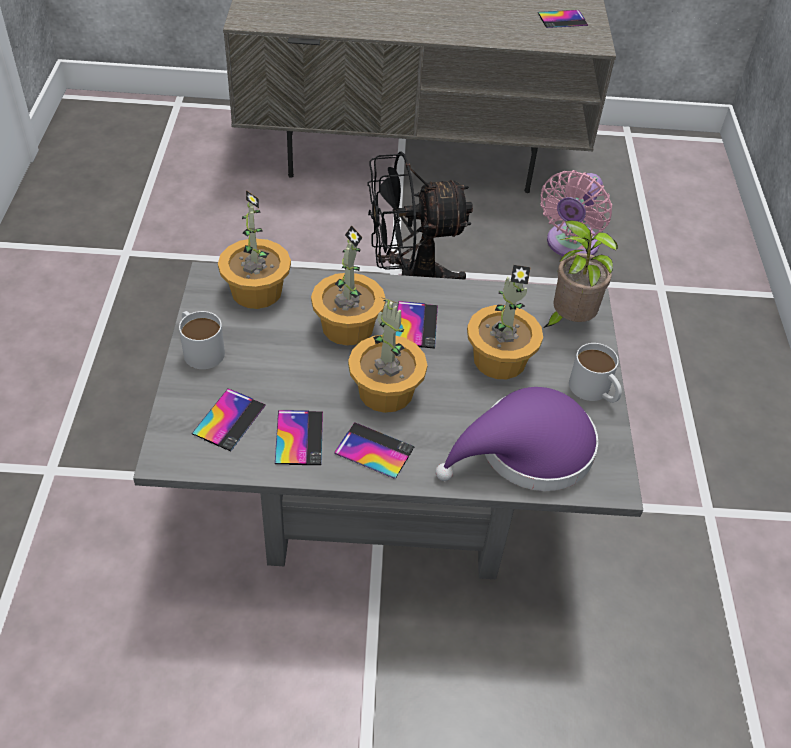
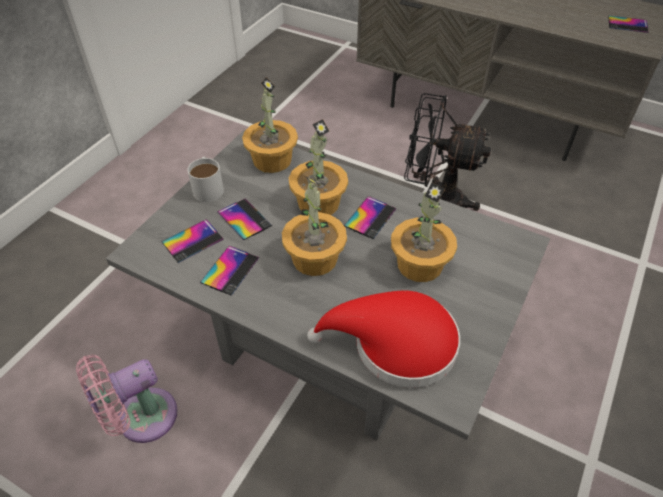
camera: 30 degrees right, 0 degrees up
(374, 450) = (276, 299): phone -> phone (244, 219)
(527, 451) = (395, 344): purple hat -> red hat
(568, 321) = (498, 253): potted plant -> none
(570, 245) = (578, 208): pink fan -> pink fan (141, 418)
(594, 391) = (486, 317): white mug -> none

